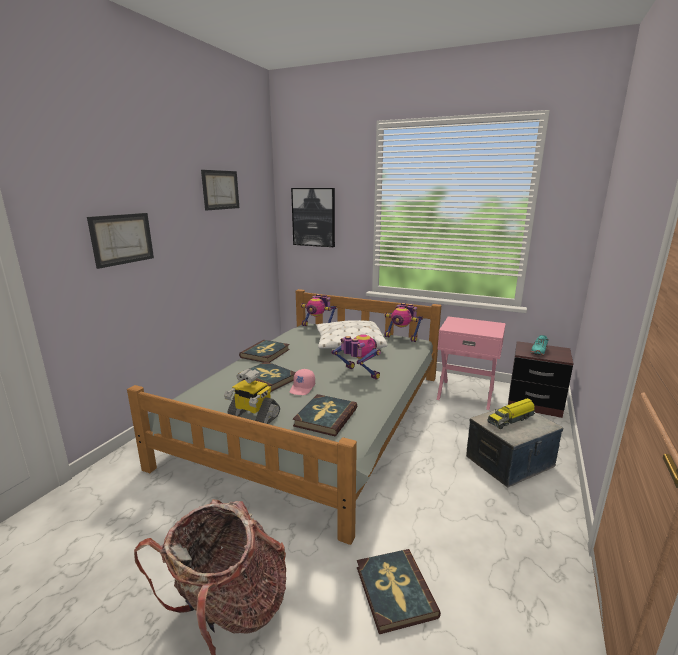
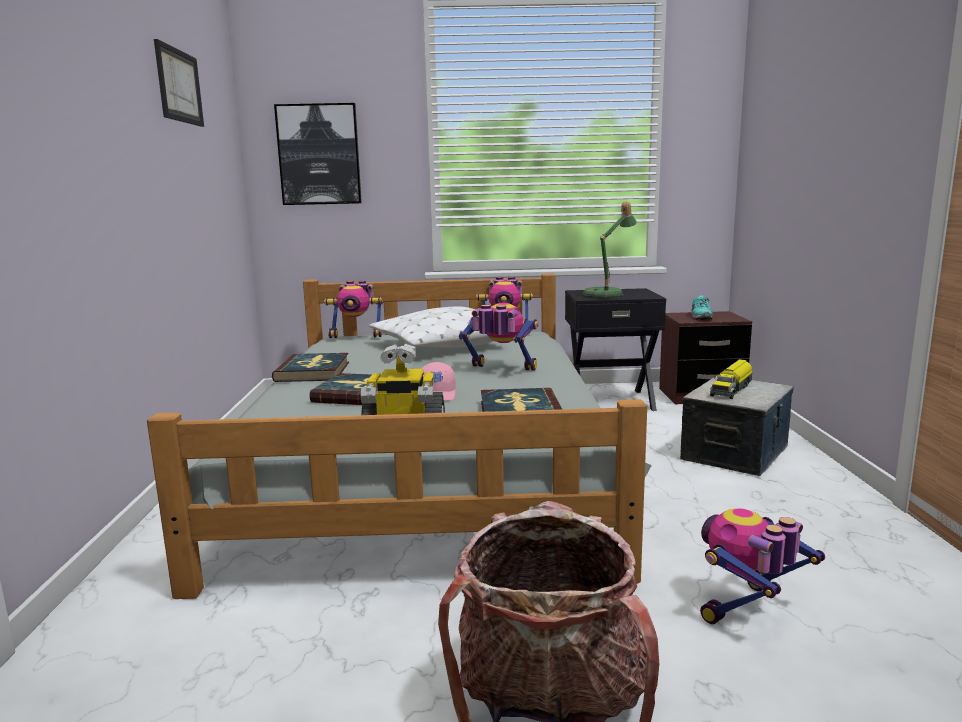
camera: 25 degrees left, 5 degrees down
(122, 239) = (61, 136): picture -> none
(394, 591) = (748, 610): book -> toy robot
(465, 394) = (610, 401): pink nightstand -> black nightstand
(467, 326) = (607, 294): none -> table lamp

